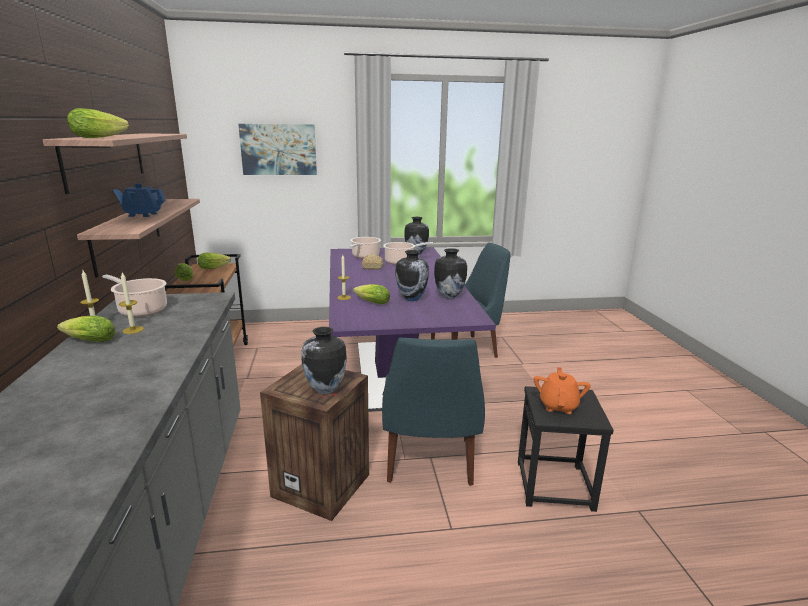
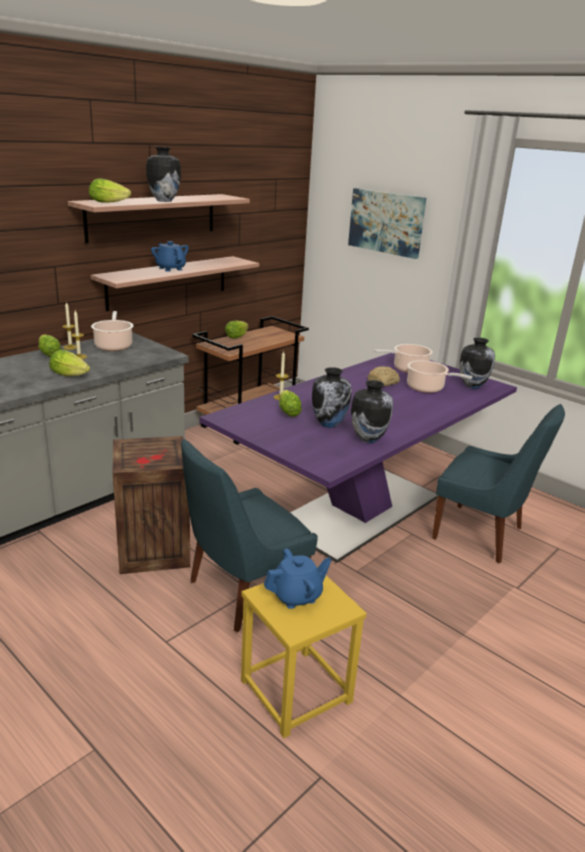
camera: 50 degrees right, 5 degrees up
(215, 267) = (277, 334): lettuce -> lettuce (71, 375)
(325, 390) = (143, 460): vase -> vase (163, 201)
(555, 485) = (296, 691): black stool -> yellow stool
(558, 405) = (297, 596): orange teapot -> blue teapot

